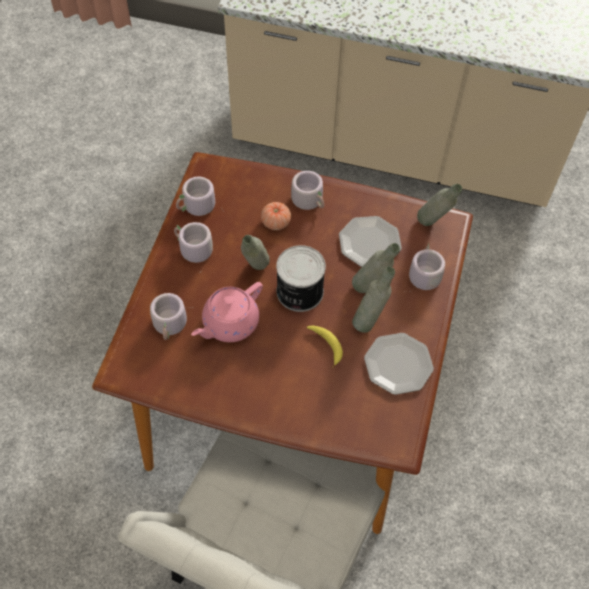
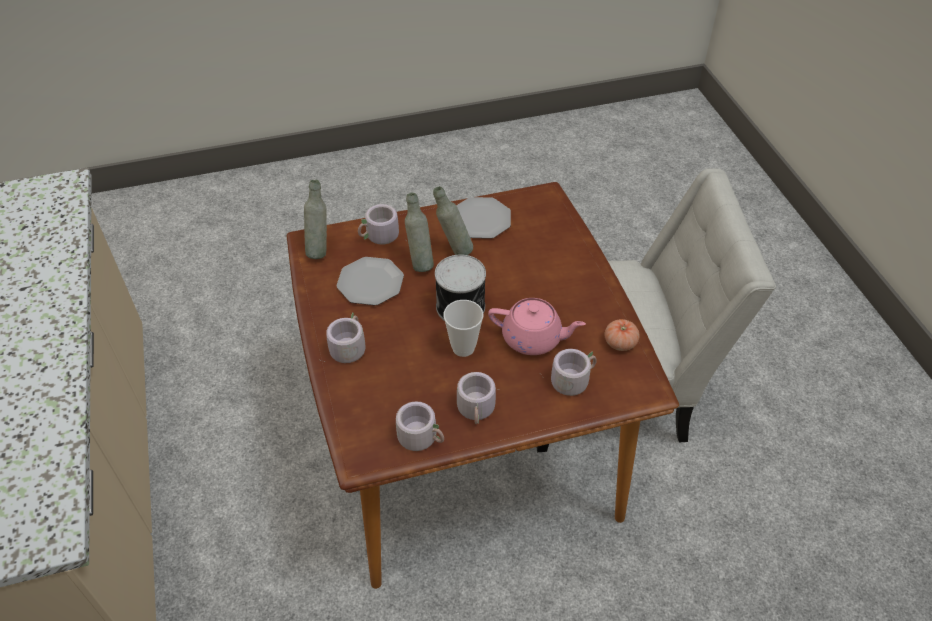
camera: 120 degrees left, 10 degrees down
(255, 271) = (463, 348): grey bottle -> cup
(276, 222) = (394, 360): tomato -> tomato (620, 342)
(326, 345) = (499, 266): banana -> none

